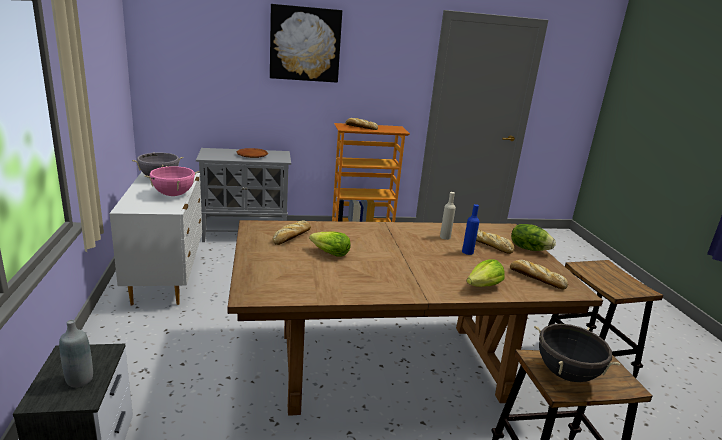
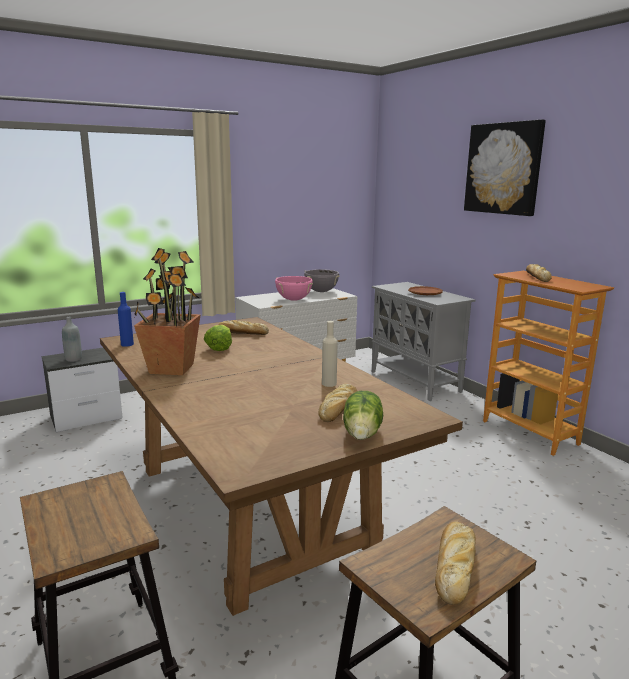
camera: 70 degrees right, 5 degrees down
(375, 282) = (171, 368): none -> potted plant
(467, 252) = (296, 398): blue bottle -> blue bottle (127, 344)
(484, 286) = (202, 412): lettuce -> none
(535, 278) = (256, 441): bread -> bread (455, 566)
(566, 374) = (77, 506): black cooking pot -> none

